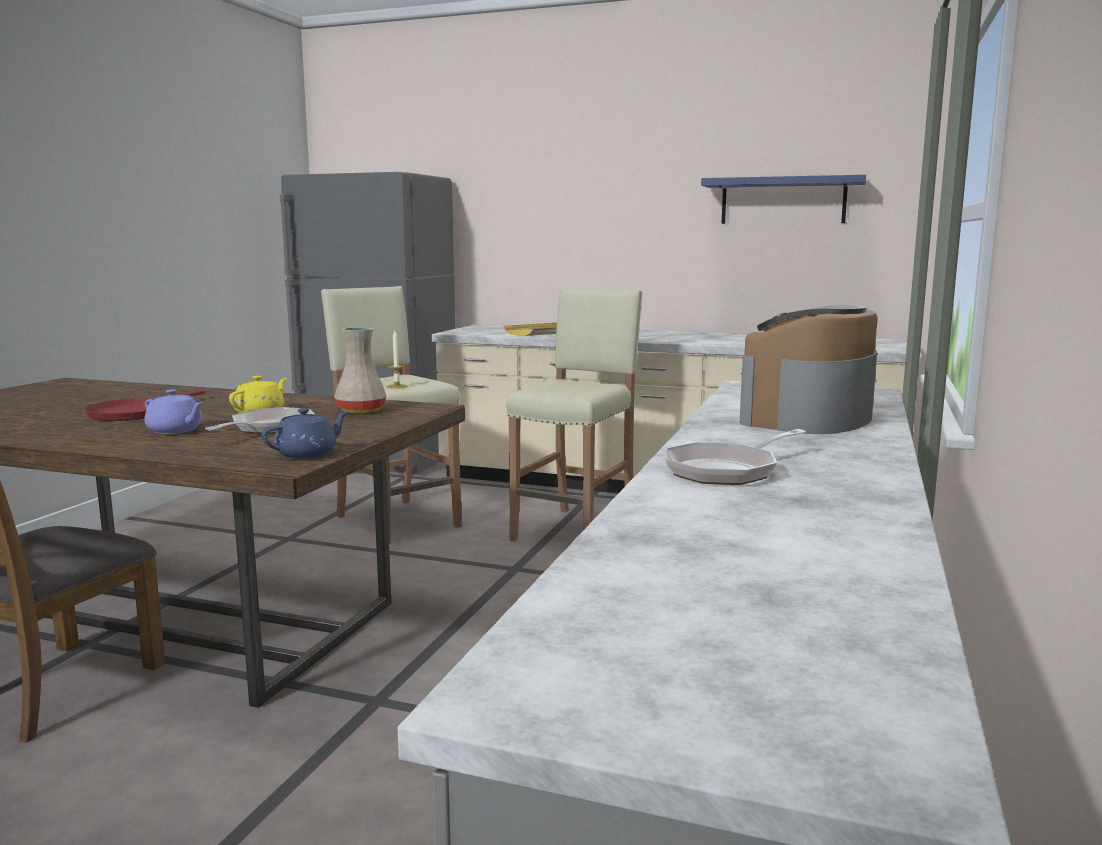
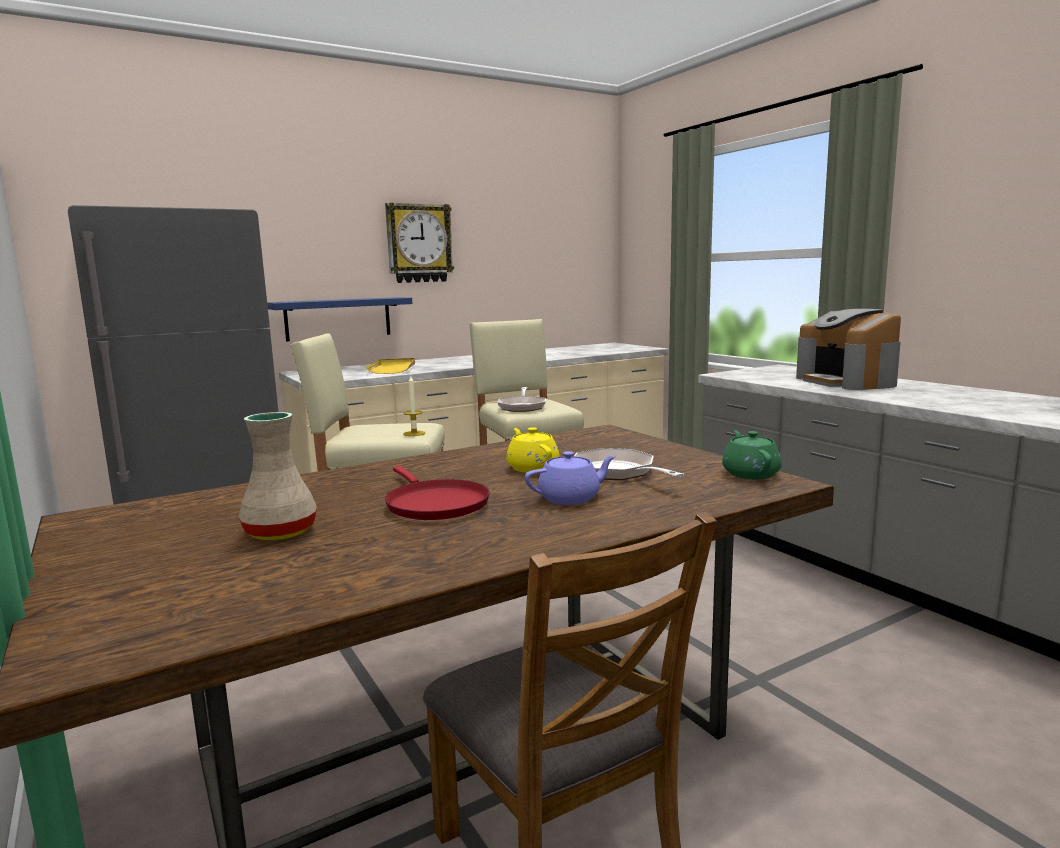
camera: 50 degrees left, 0 degrees up
(308, 454) = (750, 474): blue teapot -> green teapot
(361, 410) = (583, 444): beige vase -> beige vase (279, 532)
(629, 198) = (419, 243): none -> wall clock
(727, 470) = (985, 406): frying pan -> frying pan (522, 407)
(783, 201) = (532, 247): blue shelf -> blue shelf (338, 318)

